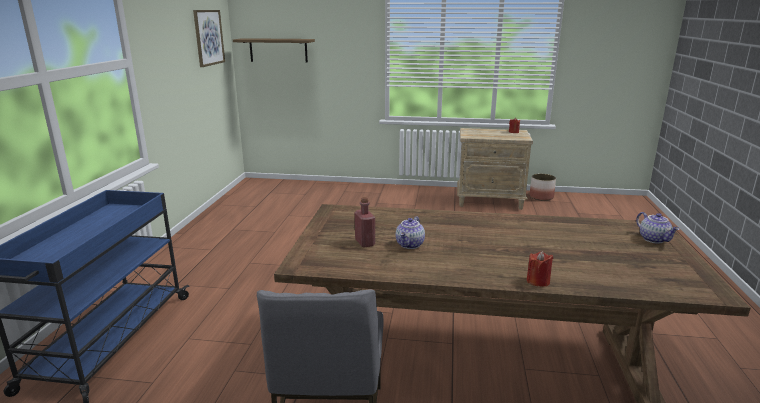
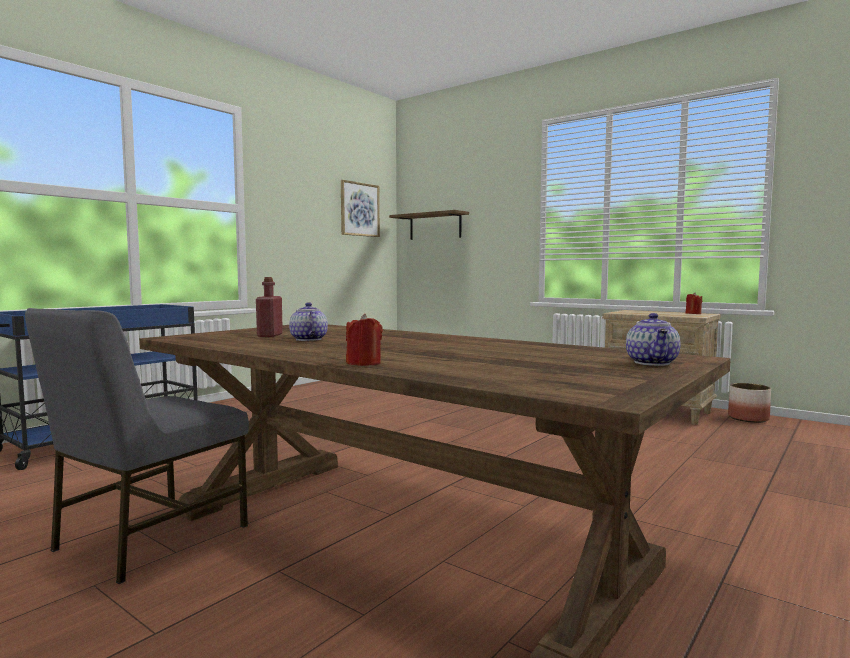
camera: 30 degrees right, 15 degrees down
(410, 245) = (307, 339): teapot -> teapot turned 105 degrees clockwise

